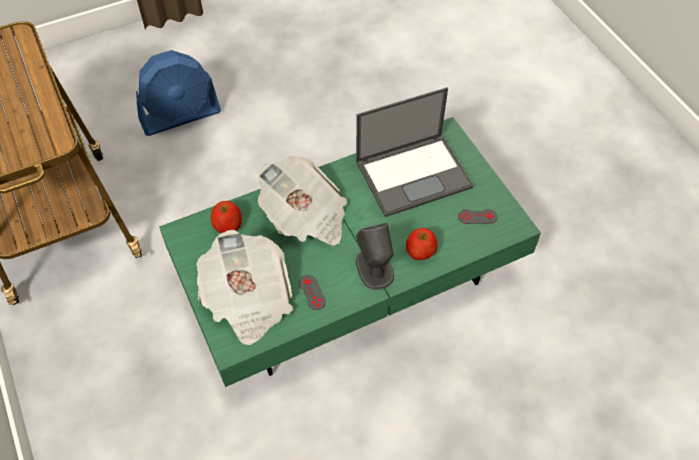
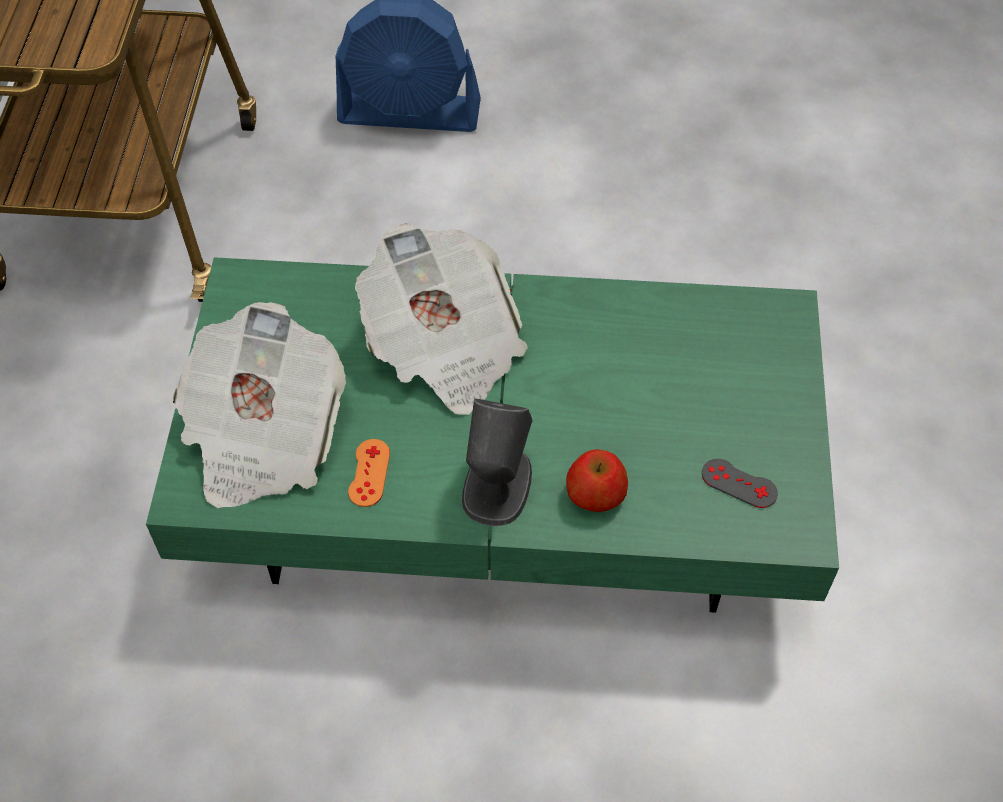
camera: 30 degrees right, 0 degrees up
(228, 224) = (316, 302): apple -> none
(312, 292) = (369, 473): grey game controller -> orange game controller
(414, 174) = (677, 358): laptop -> none

